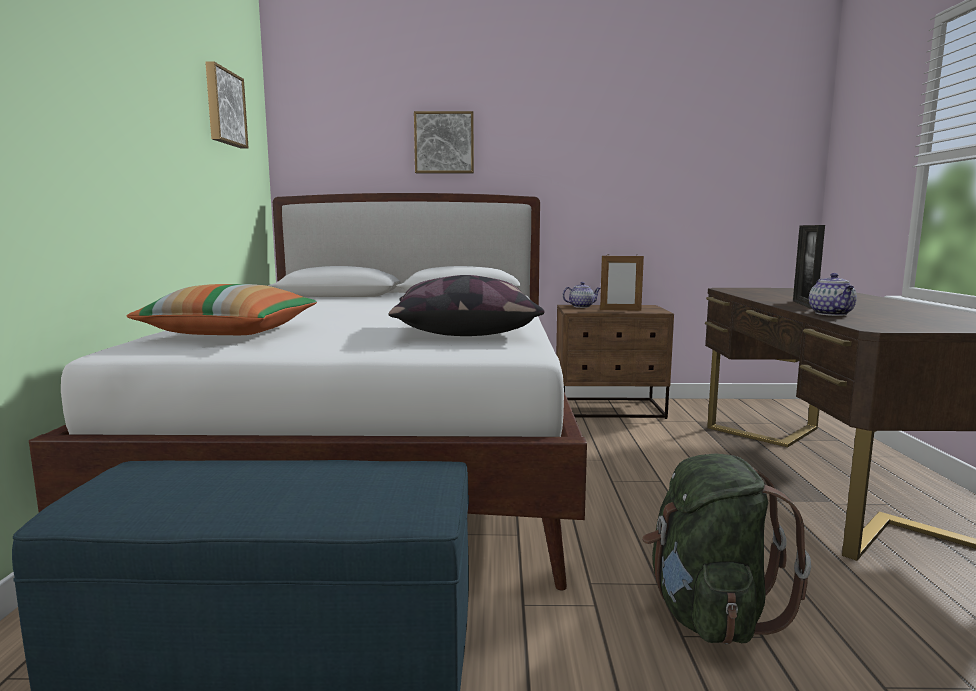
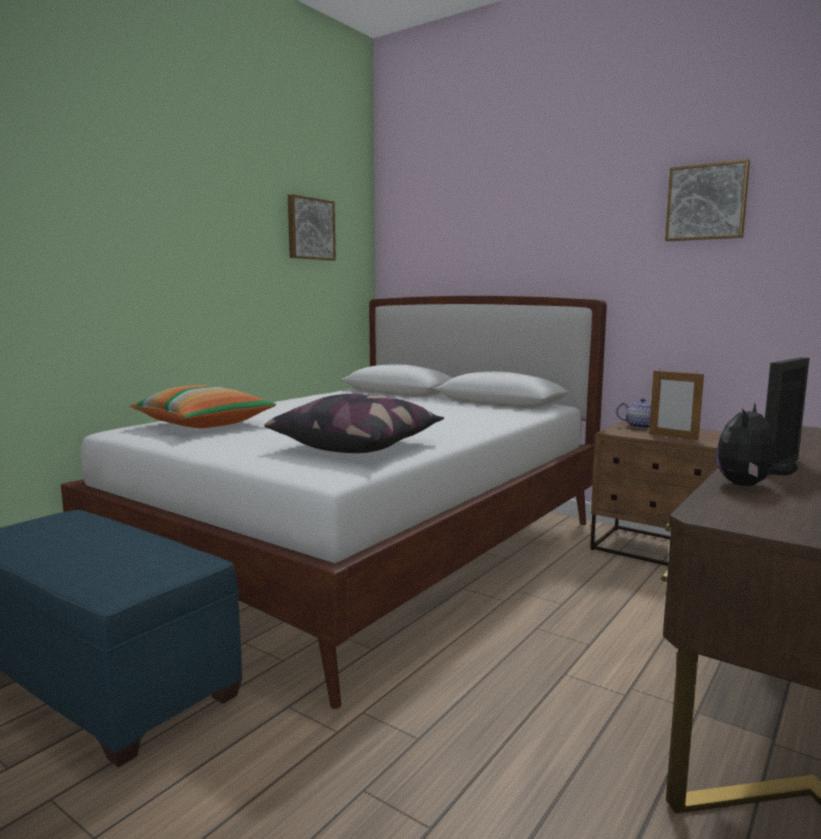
camera: 35 degrees right, 0 degrees up
(444, 143) = (516, 243): picture -> picture (706, 202)
(709, 613) = (417, 784): green backpack -> none
(831, 314) = (747, 485): teapot -> plush toy

